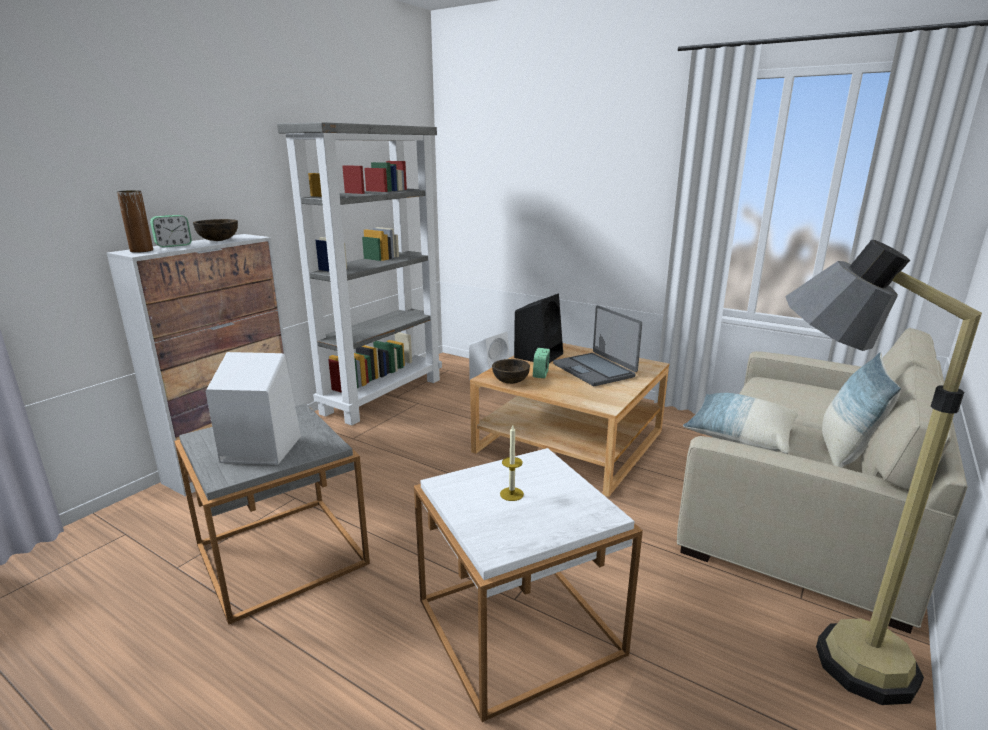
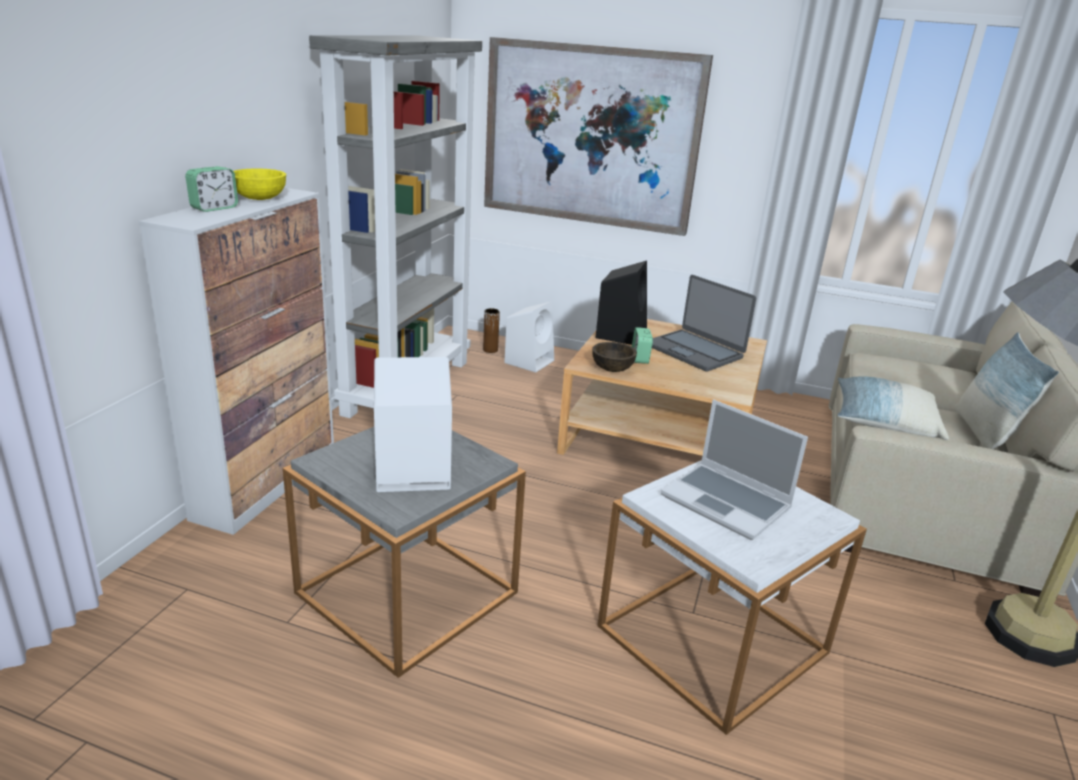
camera: 15 degrees left, 5 degrees up
(141, 251) = (186, 218): brown vase -> brown vase (490, 350)
(218, 240) = (260, 198): brown bowl -> yellow bowl
(511, 494) = (727, 502): candle -> laptop
(535, 198) = (591, 136): none -> picture

